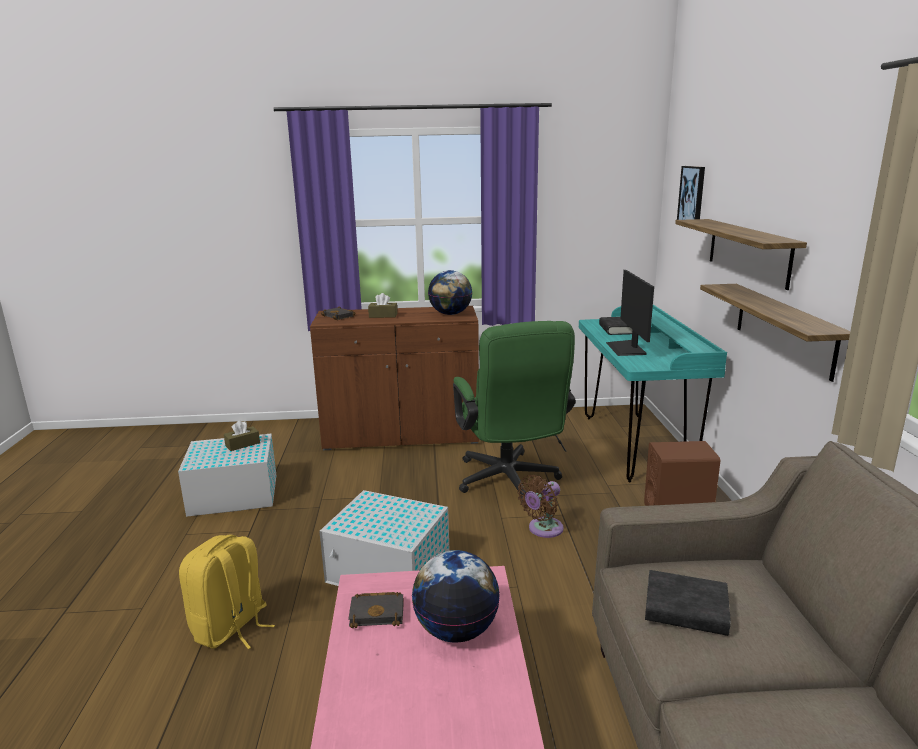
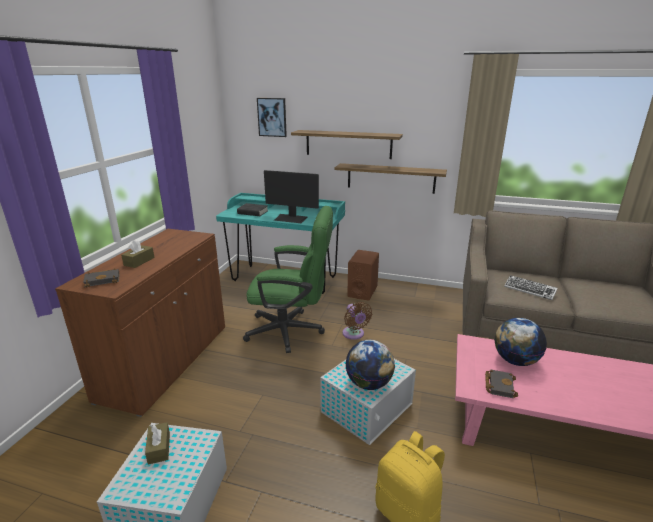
camera: 70 degrees left, 5 degrees up
(450, 314) = (181, 238): globe -> globe (369, 384)
(685, 609) = (529, 290): black book -> keyboard

